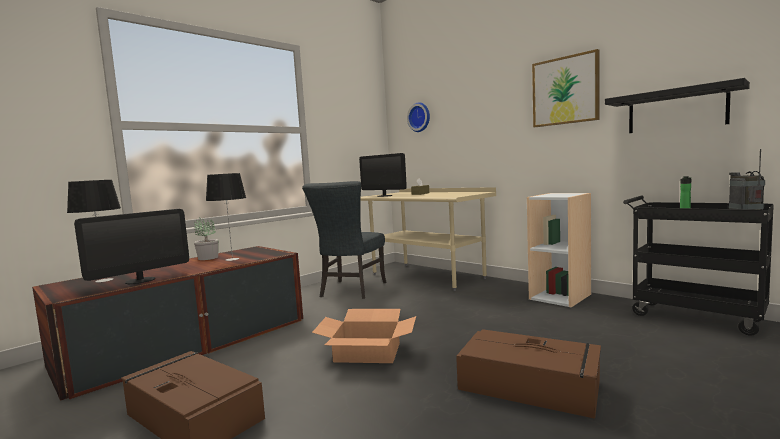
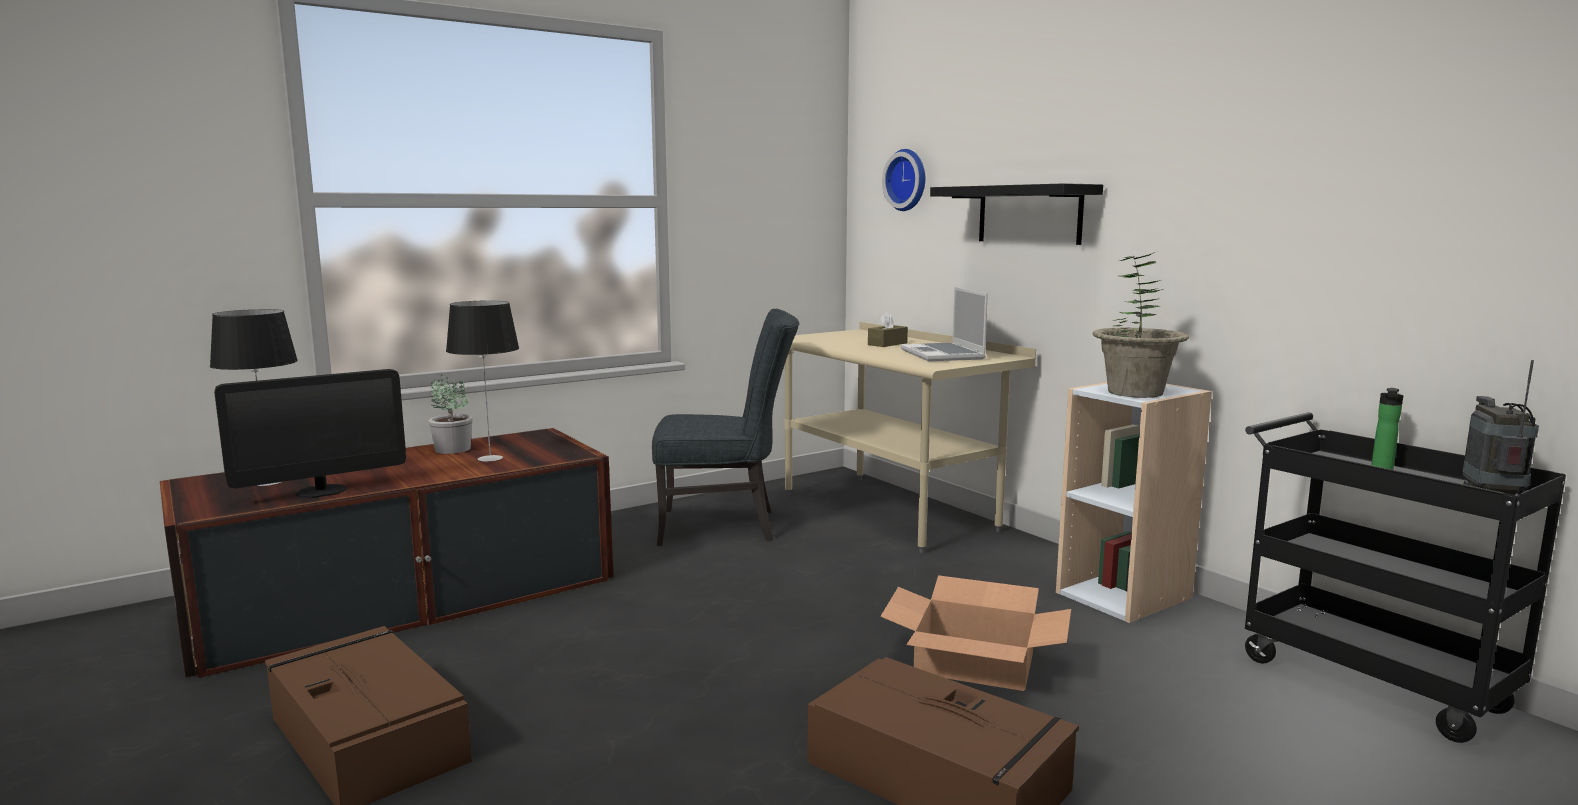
camera: 10 degrees right, 5 degrees up
(350, 290) = (725, 526): grey chair -> grey chair turned 120 degrees counterclockwise
(367, 352) = (691, 664): cardboard box -> cardboard box (974, 663)
(384, 196) = (814, 342): monitor -> none
(452, 194) = (943, 354): none -> laptop
(559, 195) = (1135, 392): none -> potted plant
(565, 90) = (1185, 165): picture -> none
(676, 110) = (1399, 241): black shelf -> black shelf (1029, 214)

